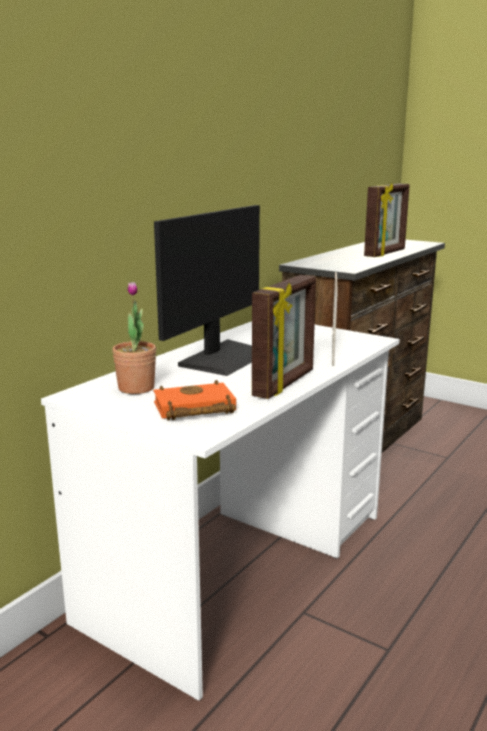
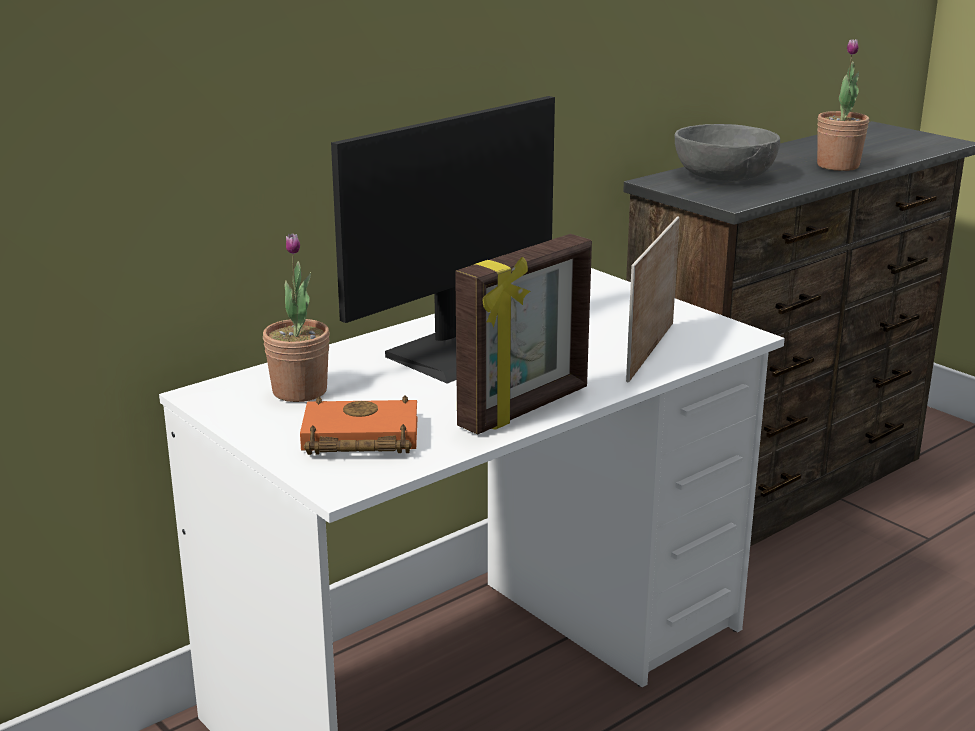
camera: 15 degrees right, 5 degrees up
(331, 259) = (723, 175): none -> grey bowl
(386, 253) = (838, 166): picture frame -> potted plant

